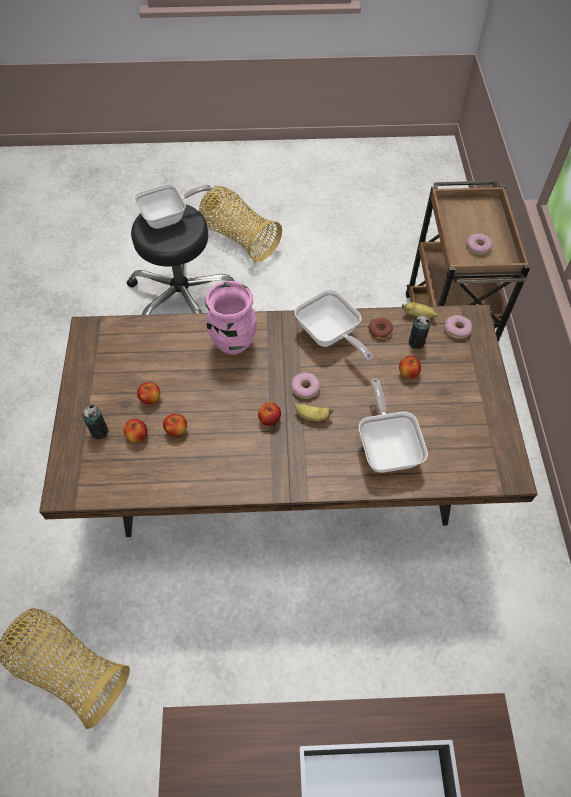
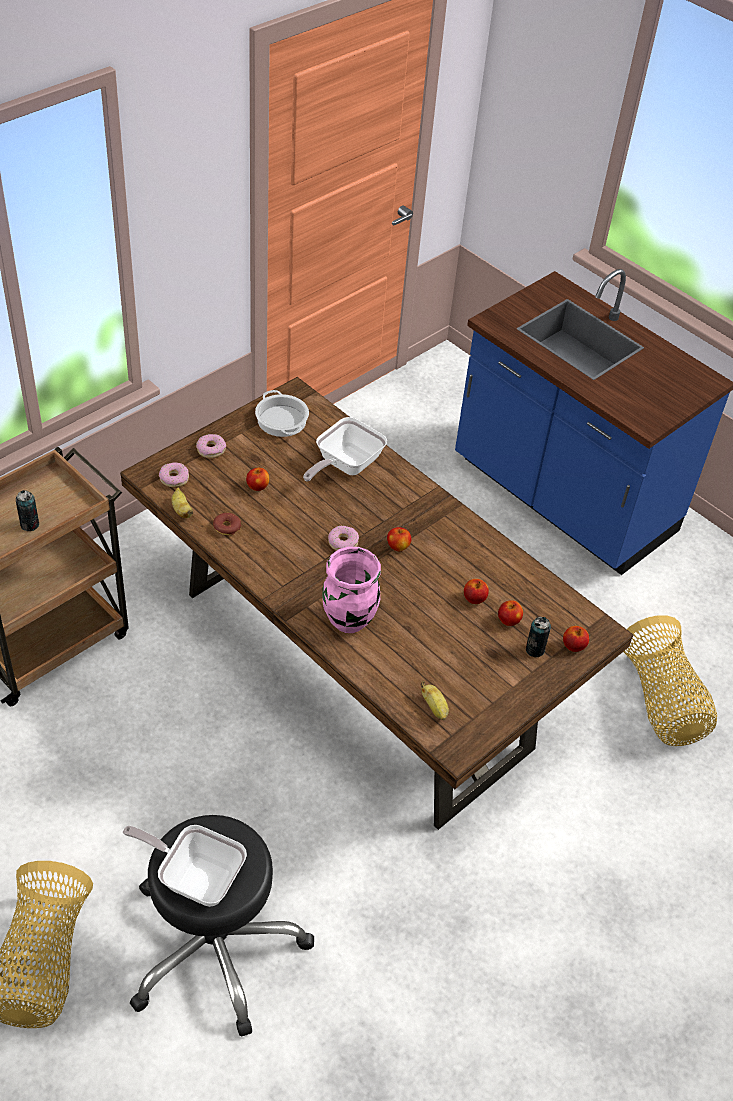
camera: 135 degrees left, 10 degrees down
(150, 399) = (468, 638): apple -> apple (573, 646)
(312, 416) = (365, 522): banana -> banana (435, 708)
(330, 337) = (269, 557): frying pan -> none
(416, 343) = (217, 497): can -> can (30, 525)
(478, 247) = (48, 503): donut -> donut (211, 449)
(478, 440) = (282, 420): none -> cooking pot

